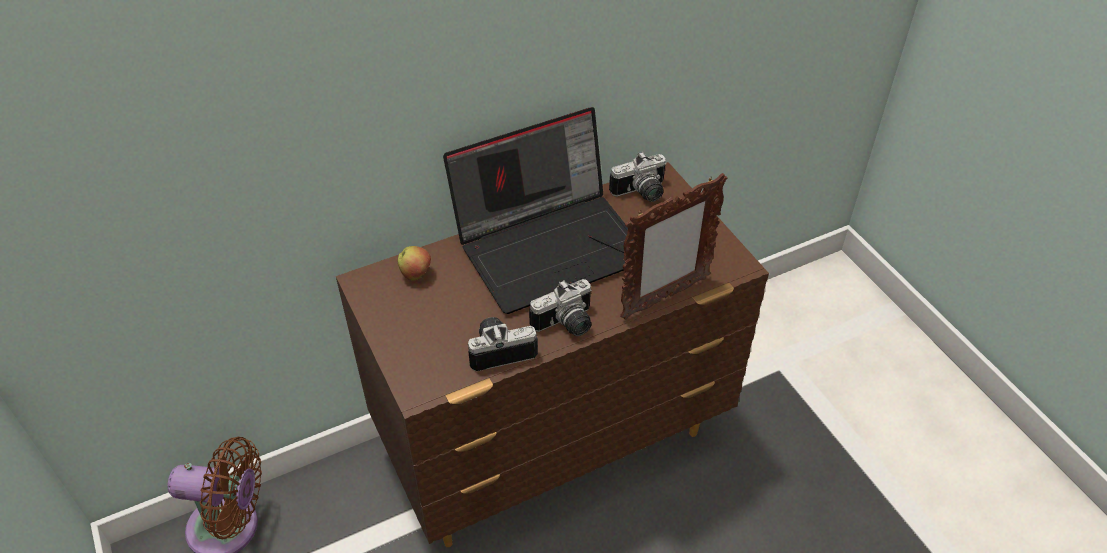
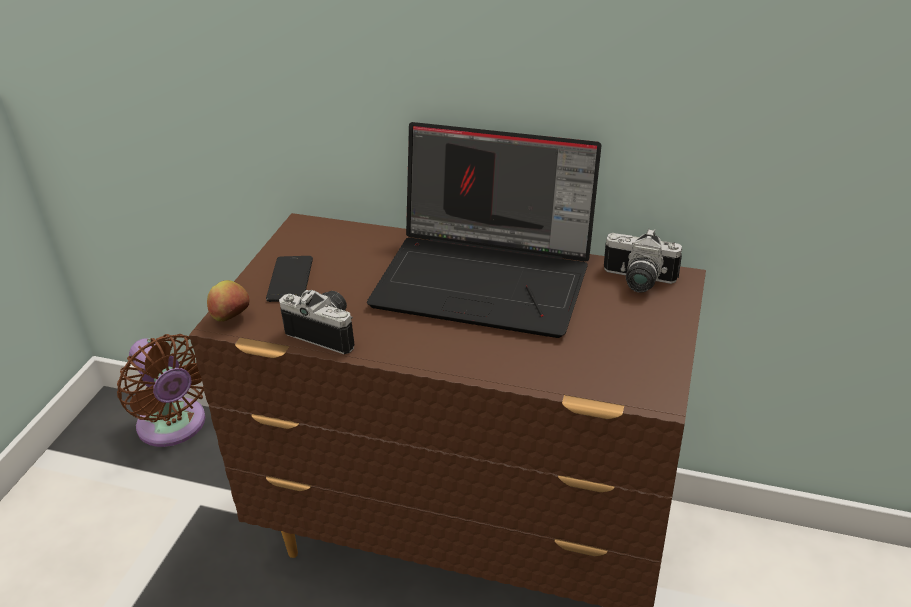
camera: 45 degrees right, 10 degrees down
(416, 274) = (347, 241): apple -> apple (231, 318)
(417, 329) = (290, 279): none -> phone
(567, 325) = (409, 346): camera -> none
(664, 298) = (532, 378): picture frame -> none

